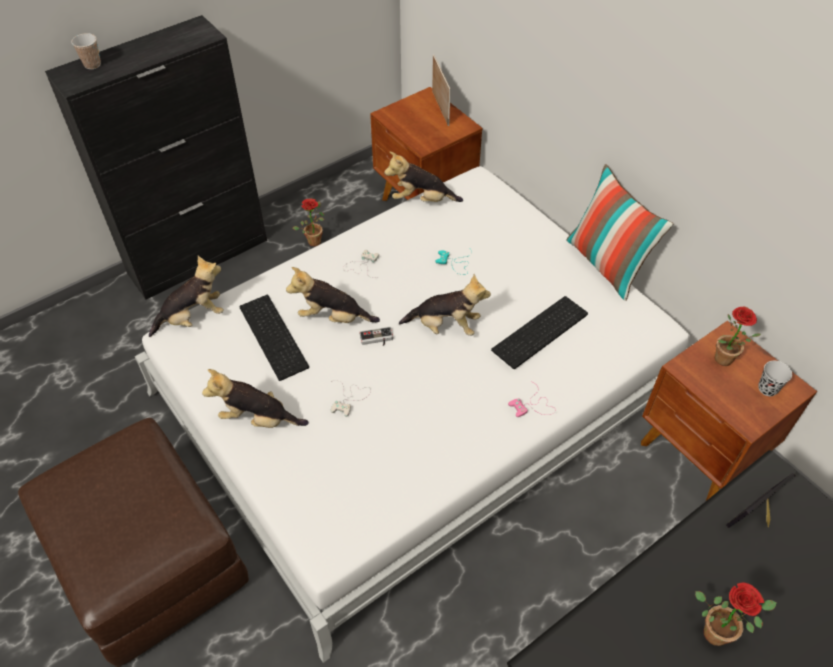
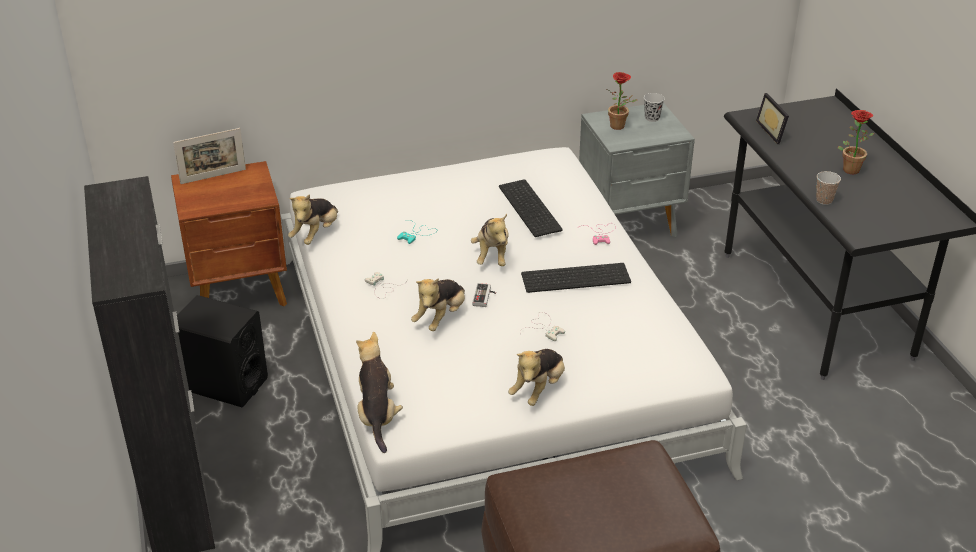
camera: 70 degrees left, 15 degrees down
(92, 65) = (114, 266): cup -> cup (824, 200)
(275, 336) = (442, 360): keyboard -> keyboard (576, 277)
(314, 239) = (224, 384): potted plant -> black speaker
(440, 108) = (213, 176): picture frame -> picture frame turned 150 degrees clockwise
(445, 326) = (492, 255): plush toy -> plush toy turned 150 degrees clockwise
(607, 265) = (474, 159): pillow -> none
(700, 456) = (630, 225): brown nightstand -> grey nightstand

